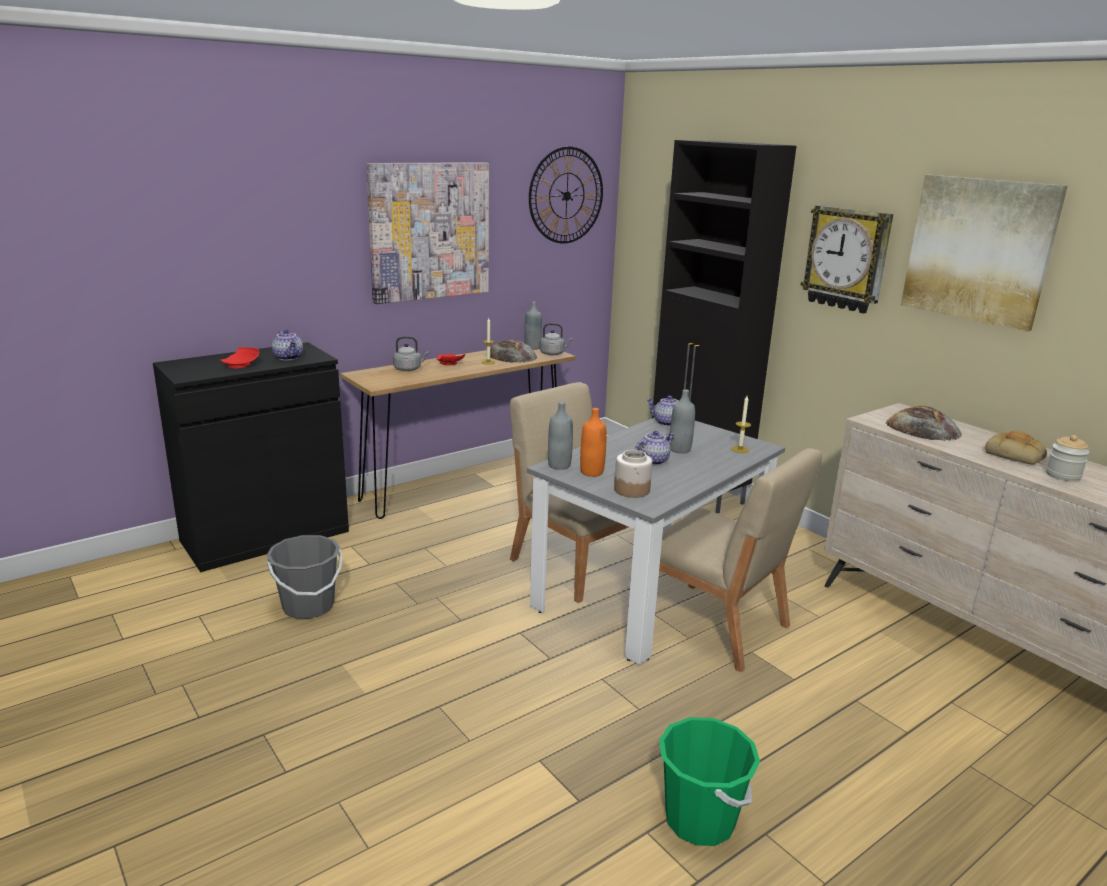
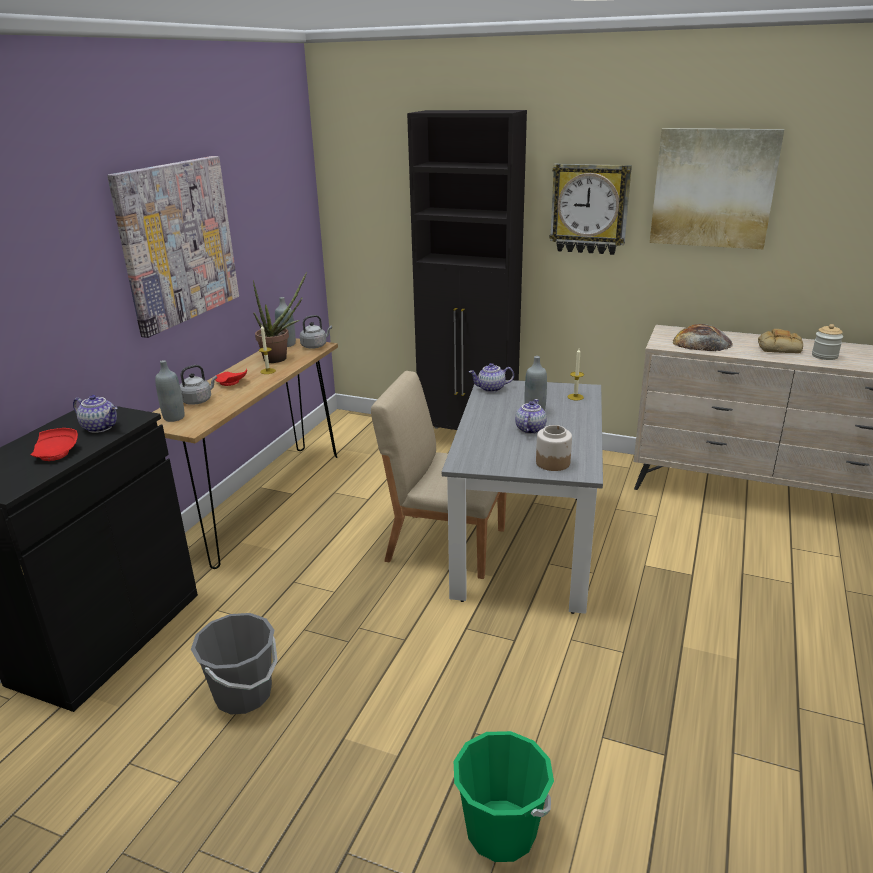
camera: 30 degrees left, 5 degrees up
(512, 356) = (280, 358): bread -> potted plant
(559, 465) = (465, 459): grey bottle -> grey bottle (174, 417)
(566, 195) = (280, 180): wall clock -> none
(592, 472) = (500, 457): orange bottle -> none
(700, 820) = (753, 721): green bucket -> green bucket (501, 831)
(715, 626) = (600, 554): beige chair -> none

